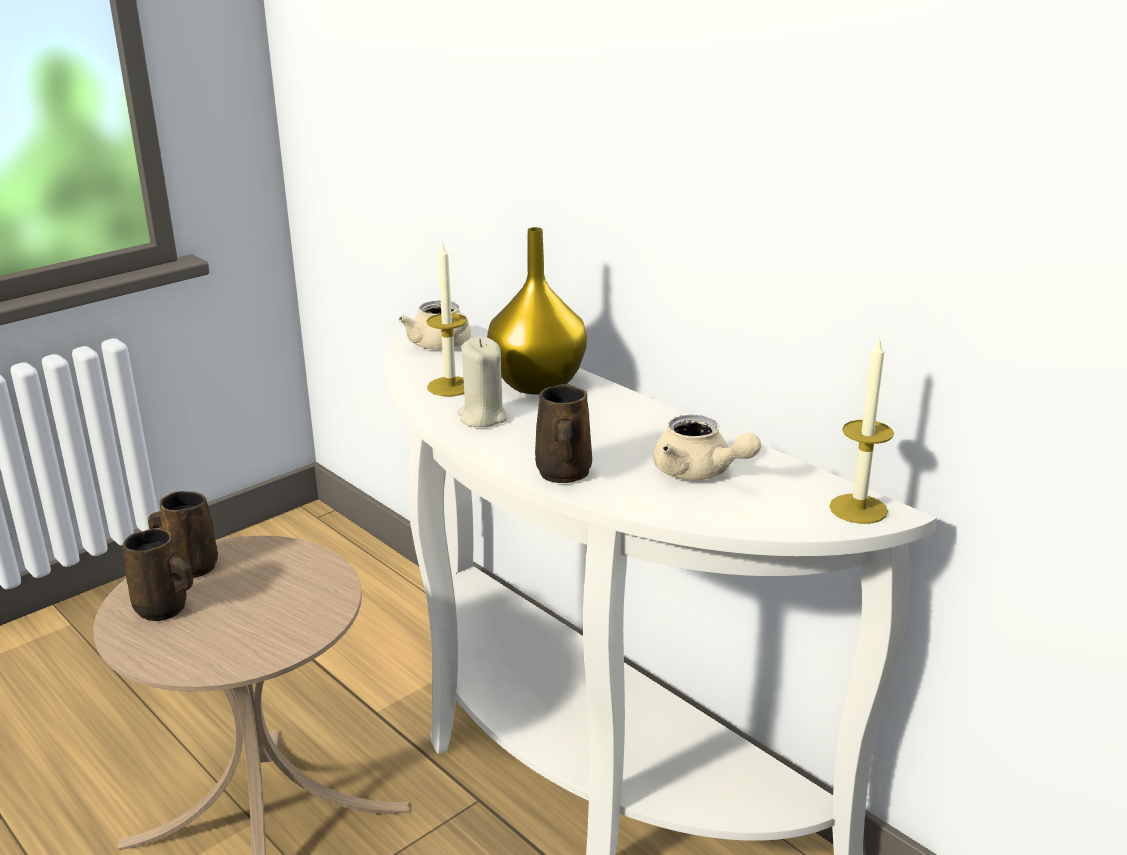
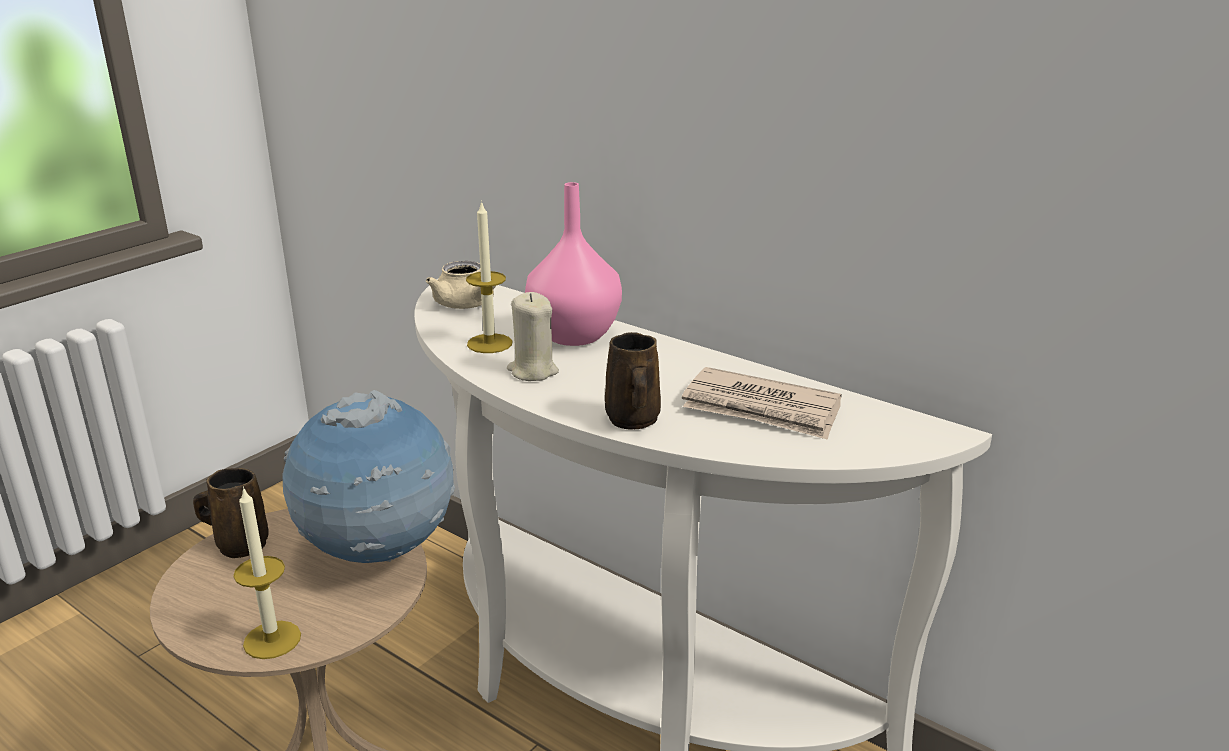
camera: 10 degrees left, 0 degrees up
(164, 609) = (223, 592): brown mug -> none
(317, 588) = (379, 554): none -> globe
(539, 384) = (576, 336): yellow vase -> pink vase
(700, 473) = (761, 409): beige teapot -> newspaper
(858, 509) = (920, 432): candle -> candle (272, 640)

